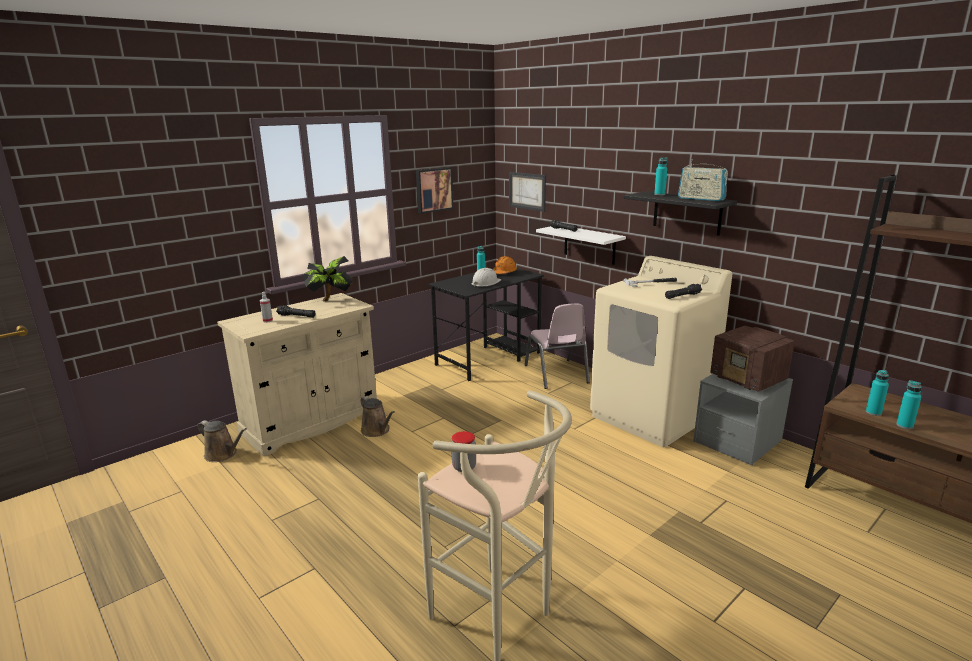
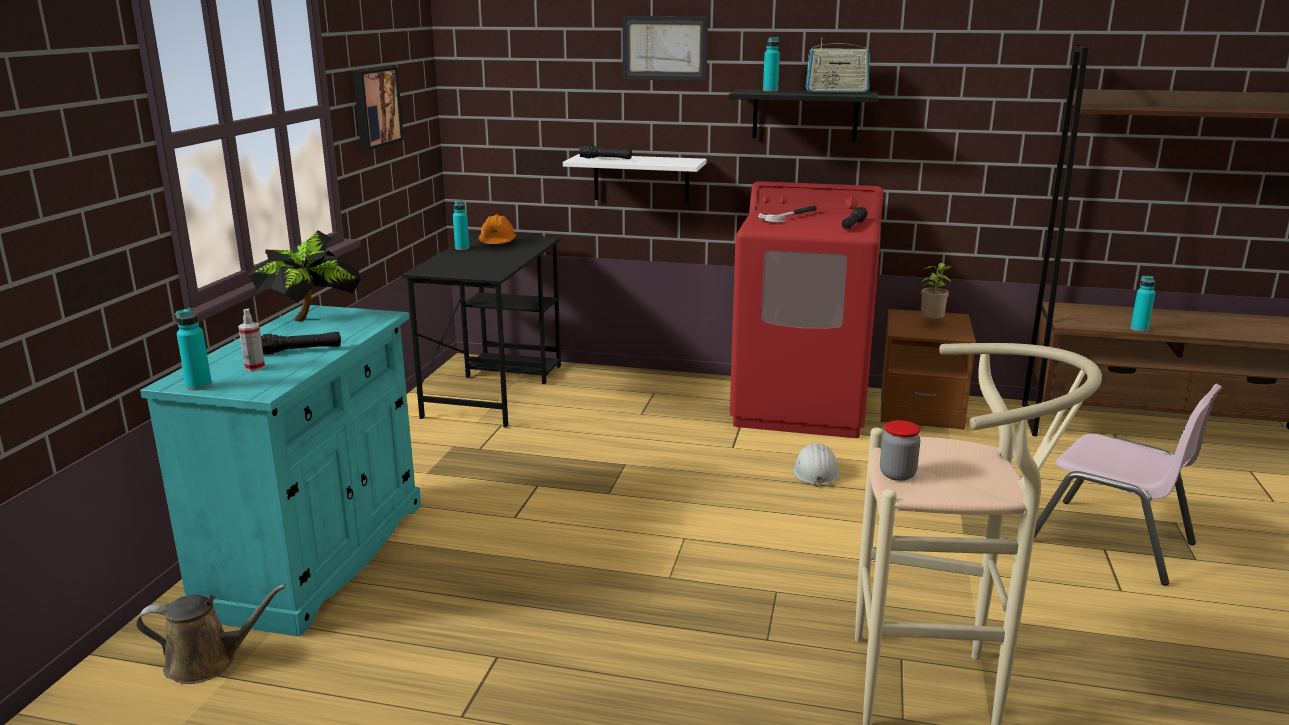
camera: 35 degrees left, 0 degrees up
(311, 421) = (316, 556): beige cabinet -> turquoise cabinet
(377, 431) = (456, 534): brown watering can -> none
(485, 283) = (496, 259): white hard hat -> white hard hat (815, 472)
(527, 191) = (511, 104): picture -> picture (664, 48)
(556, 374) = (620, 388): pink chair -> pink chair (1111, 542)
(651, 416) = (801, 408): beige washing machine -> red washing machine
(737, 441) = (920, 410): grey nightstand -> brown nightstand
(748, 380) = (932, 324): radio -> potted plant
(873, 412) = (1100, 324): turquoise bottle -> turquoise bottle (199, 386)

